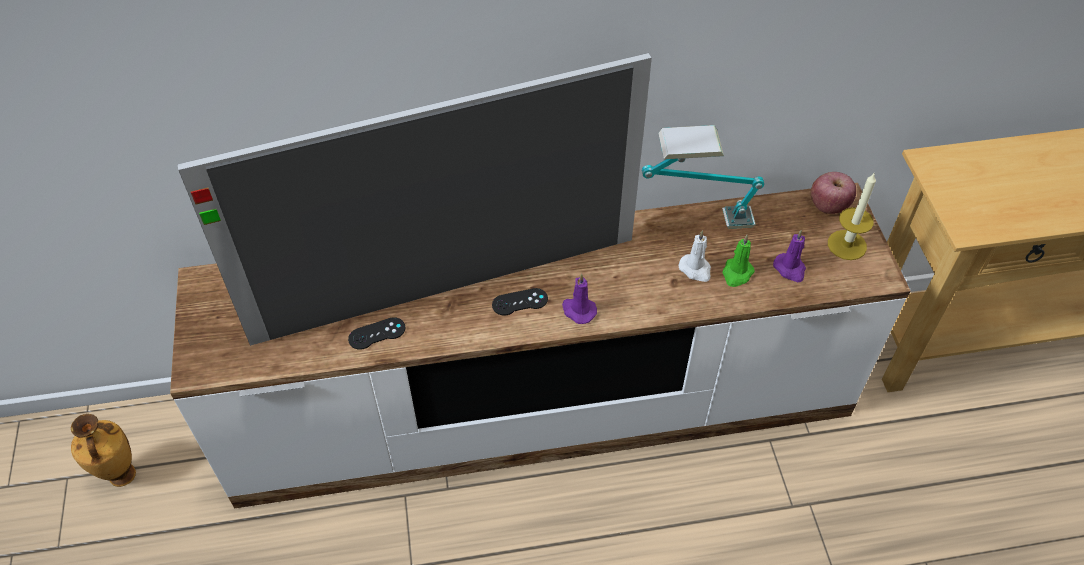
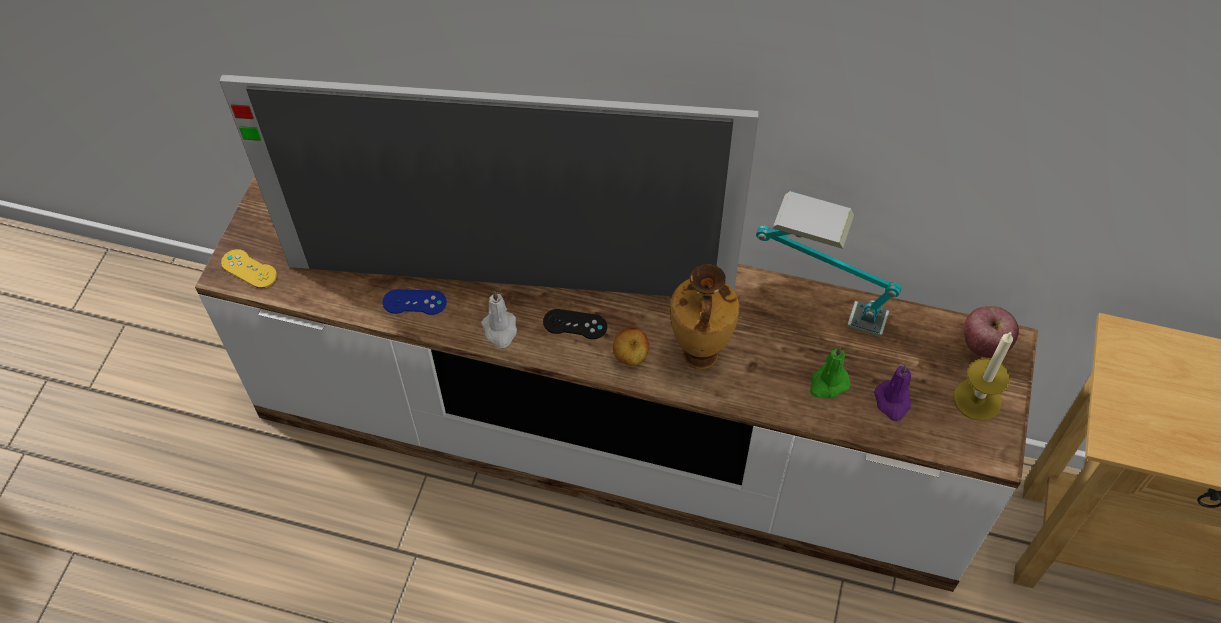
camera: 25 degrees right, 5 degrees up
(122, 477) = (173, 342): vase -> vase (699, 356)
(214, 360) = (249, 269): none -> yellow game controller
(377, 333) = (414, 302): black game controller -> blue game controller
(578, 310) = (630, 357): purple candle -> apple
(696, 269) = (784, 361): white candle -> white candle (500, 330)

